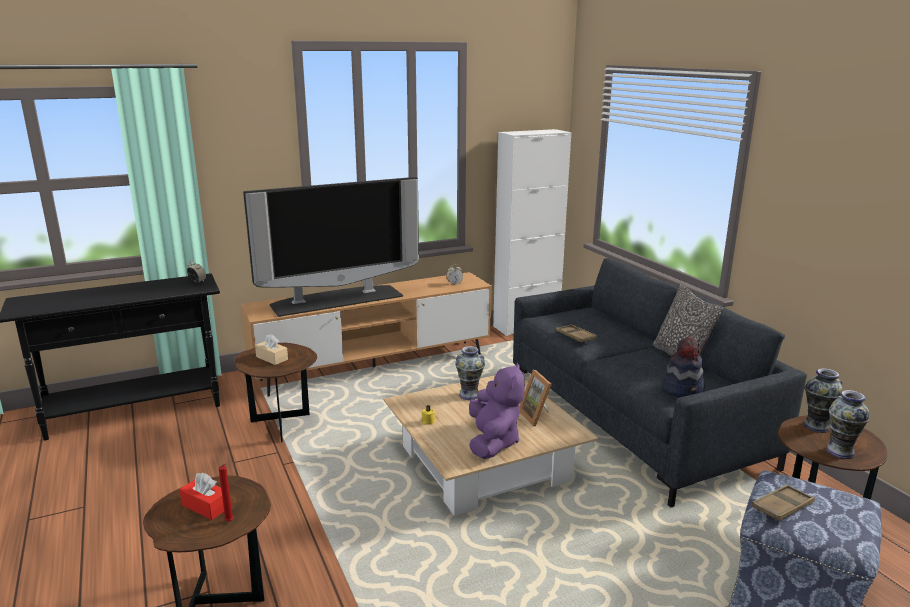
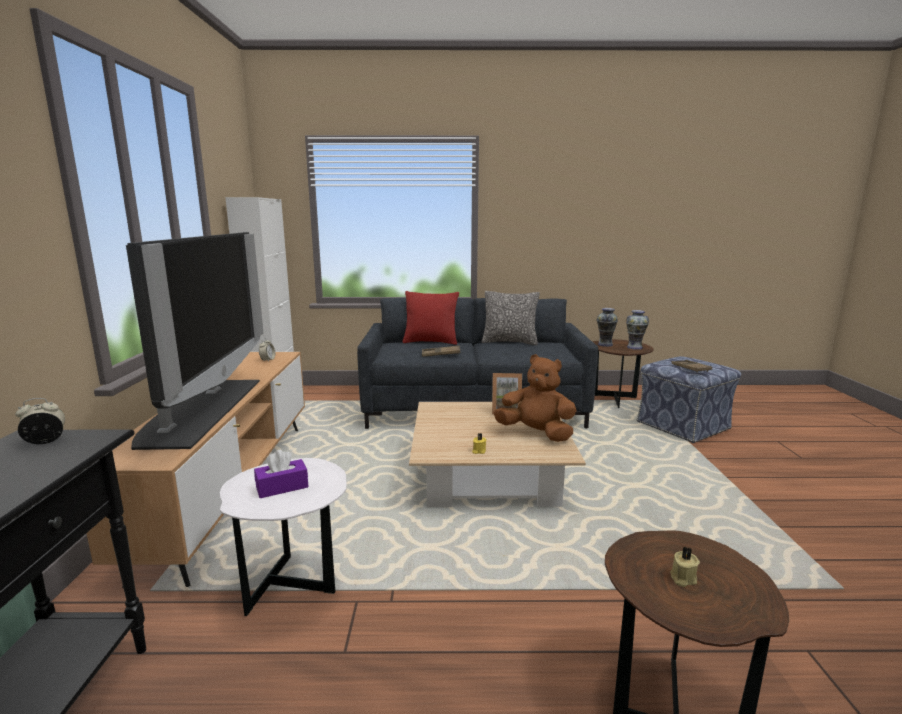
camera: 65 degrees left, 5 degrees down
(206, 506) = (682, 578): red tissue box -> beige candle
(230, 522) = (719, 562): red candle -> none
(272, 358) = (282, 487): beige tissue box -> purple tissue box
(282, 427) = (294, 587): brown side table -> white side table
(469, 395) = (444, 425): vase -> none
(493, 442) = (536, 433): purple plush toy -> brown plush toy
(615, 323) = (430, 342): none -> red pillow
(682, 389) = (555, 350): hat -> none

